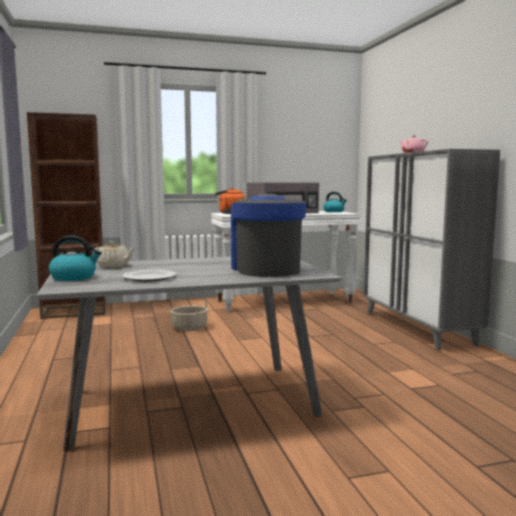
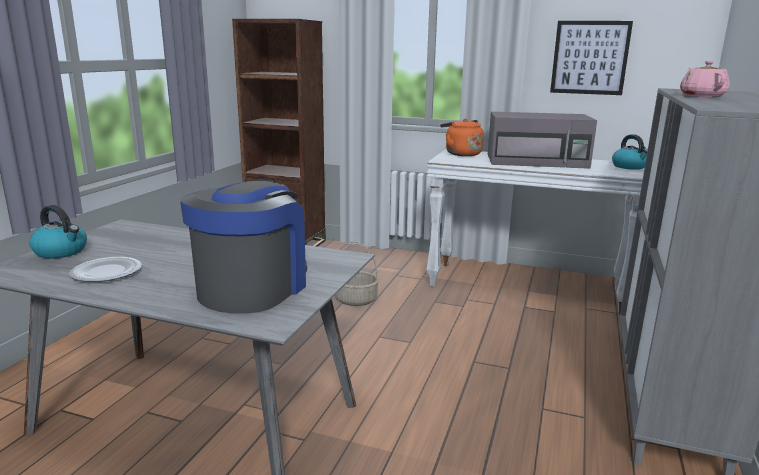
camera: 35 degrees right, 10 degrees up
(114, 266) = (143, 237): beige teapot -> none
(292, 148) = (590, 58): none -> picture

